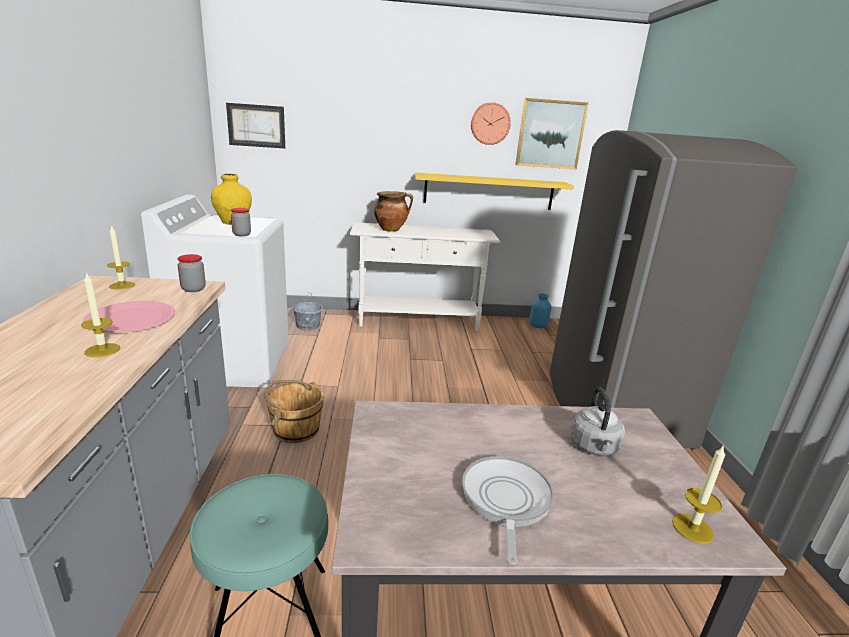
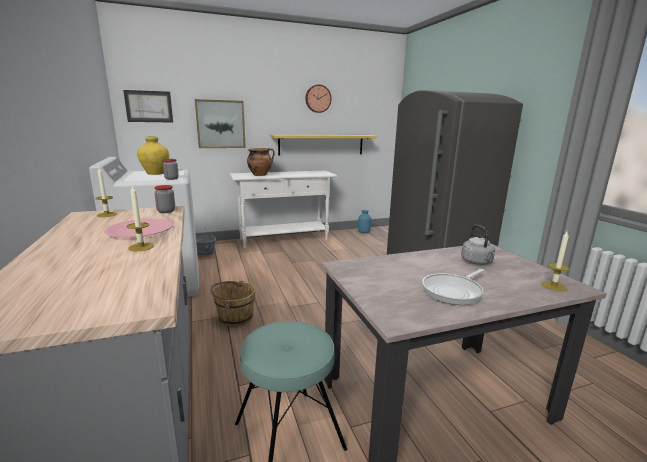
camera: 15 degrees left, 5 degrees down
(505, 500) = (453, 291): frying pan -> frying pan turned 120 degrees counterclockwise
(550, 134) = (356, 104): picture -> picture (220, 124)

